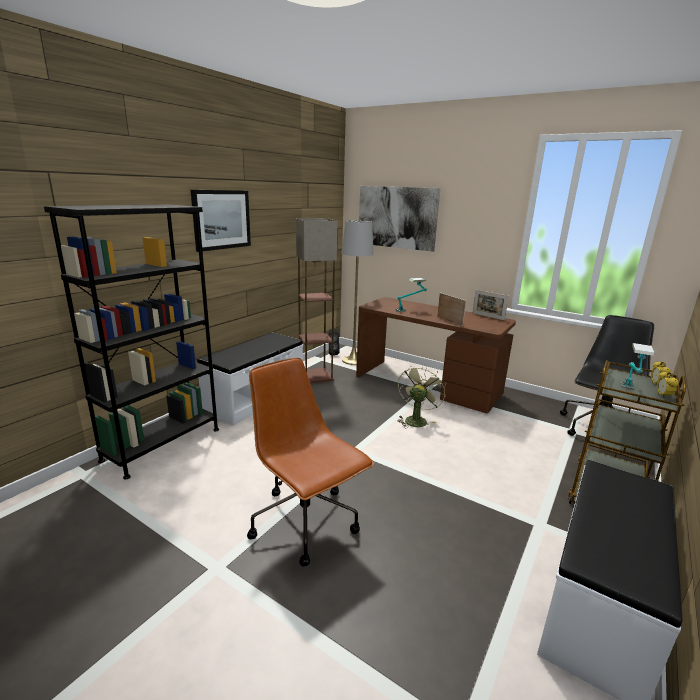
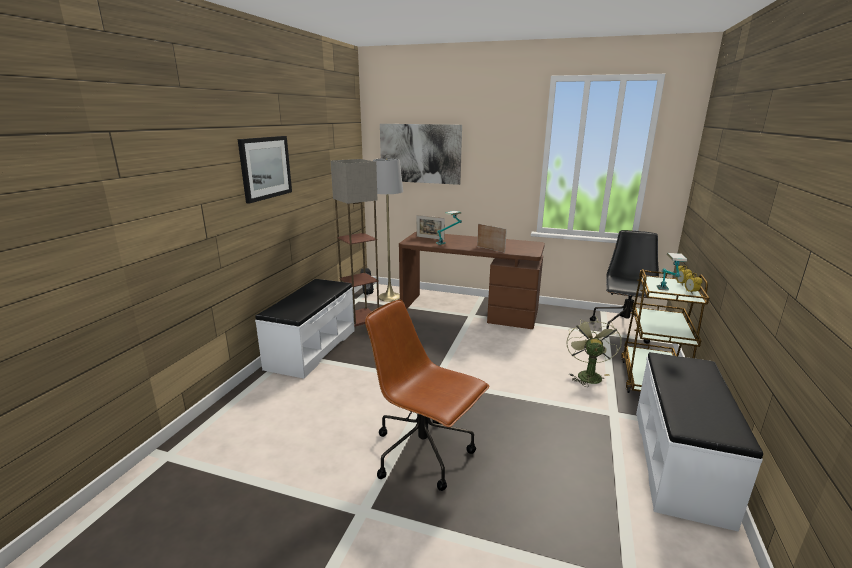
camera: 15 degrees left, 0 degrees up
(162, 444) = (239, 409): black bookcase -> none
(416, 419) = (475, 344): green fan -> green fan (587, 374)
(488, 316) = (519, 241): picture frame -> picture frame (430, 238)

